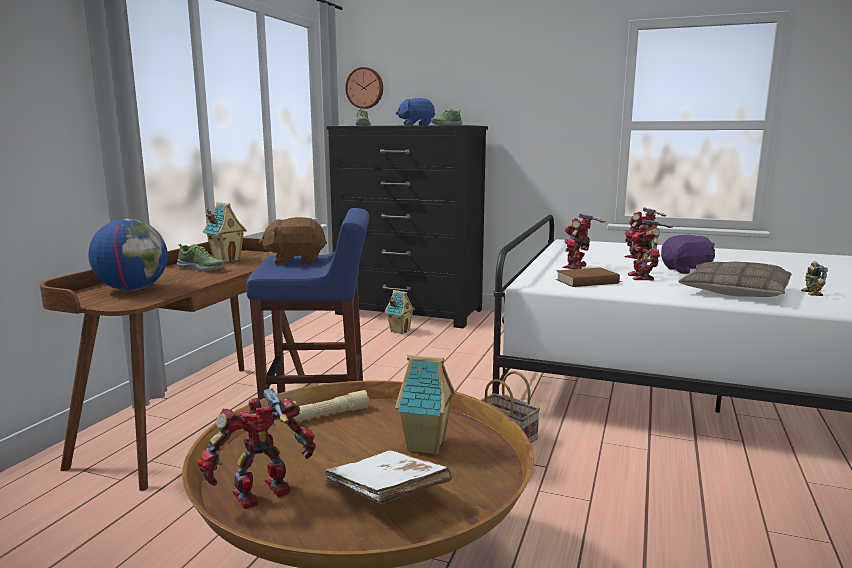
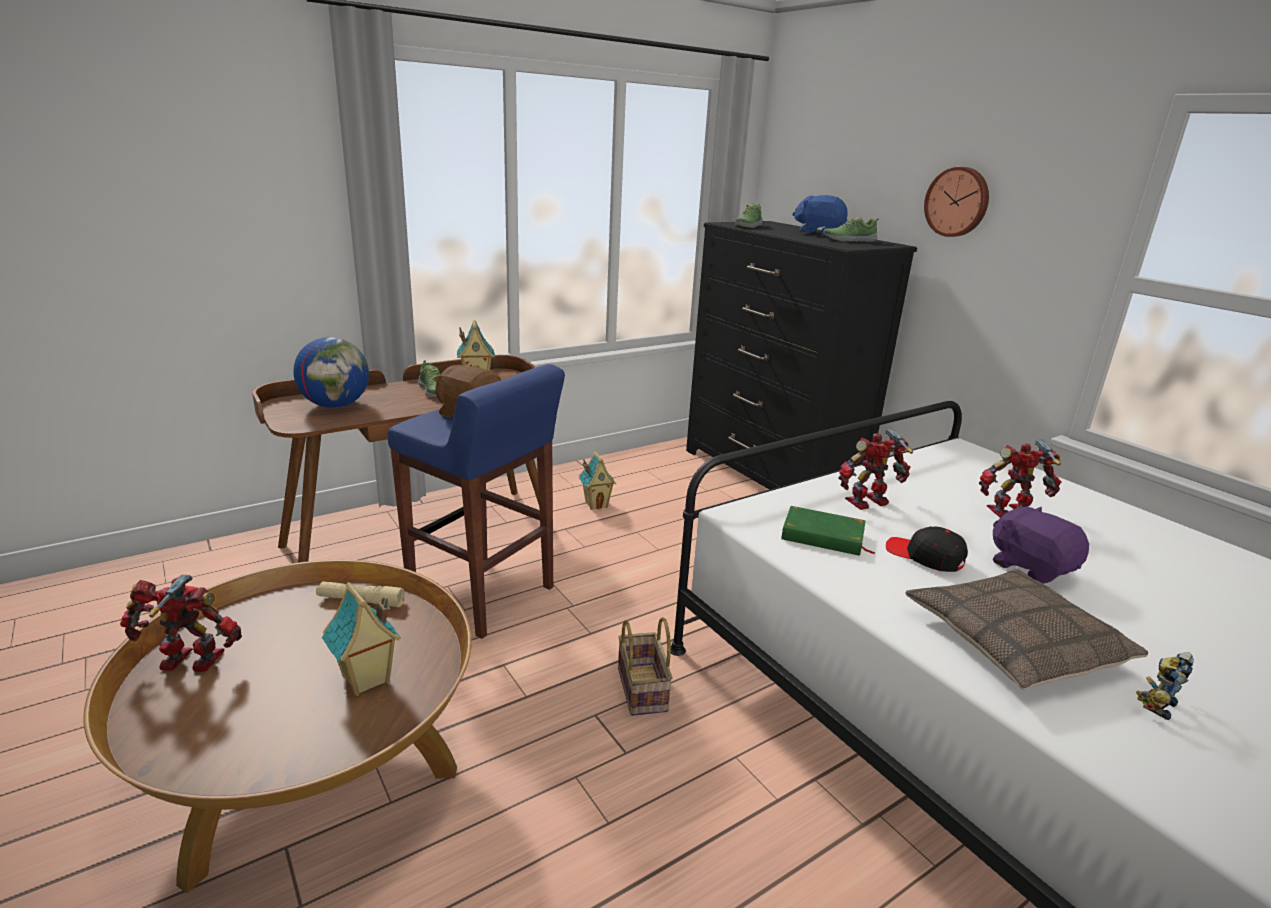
camera: 35 degrees right, 10 degrees up
(365, 88) = (785, 170): wall clock -> wall clock (957, 202)
(386, 494) = (253, 716): white book -> none
(399, 331) = (723, 497): toy house -> toy house (596, 504)
(587, 281) = (823, 536): brown book -> green book
(643, 277) = (924, 556): toy robot -> black cap
(687, 270) = (1030, 568): purple plush toy -> purple plush toy turned 150 degrees counterclockwise

